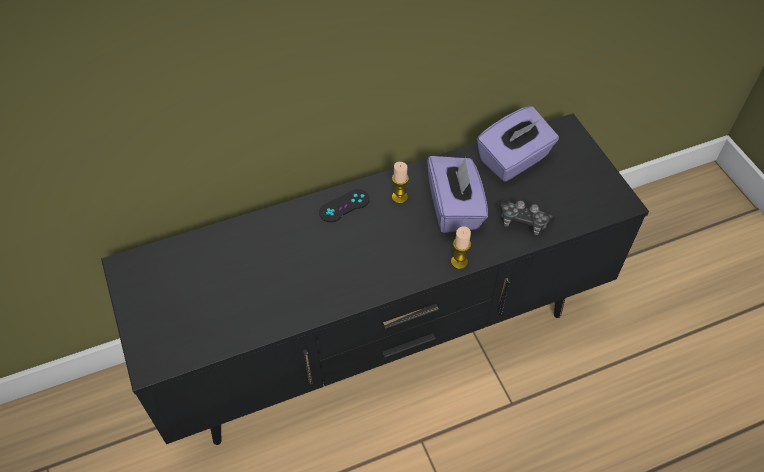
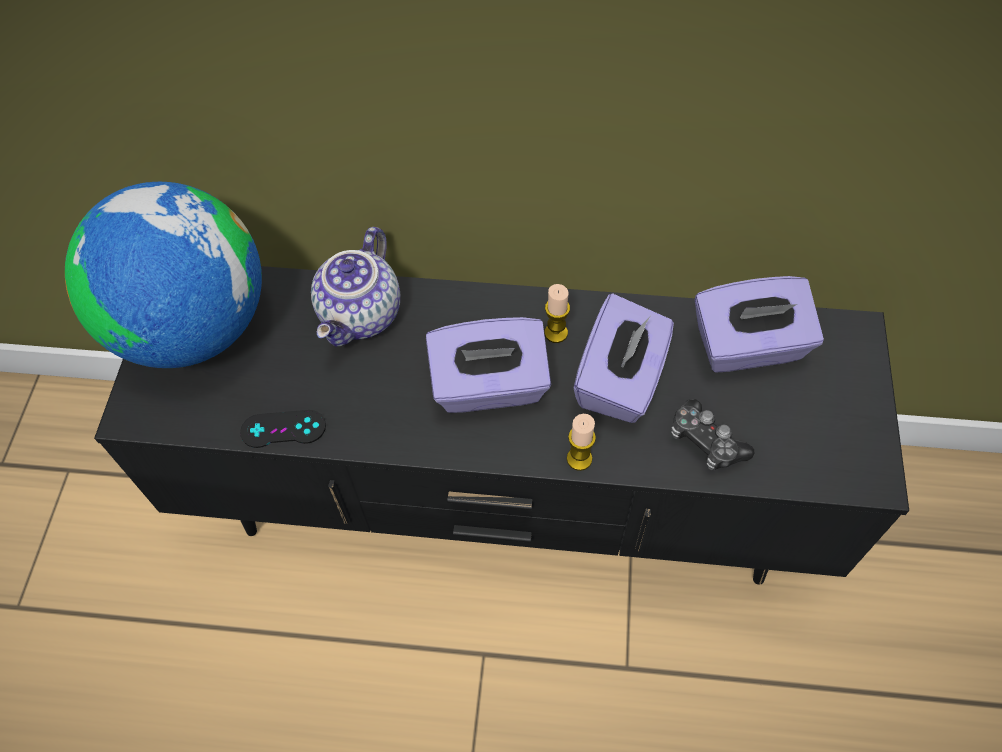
camera: 30 degrees right, 5 degrees up
(158, 291) = (194, 327): none -> globe
(271, 236) = (362, 316): none -> teapot
(344, 206) = (477, 314): black game controller -> black game controller (283, 429)
(380, 244) = (490, 387): none -> purple tissue box

